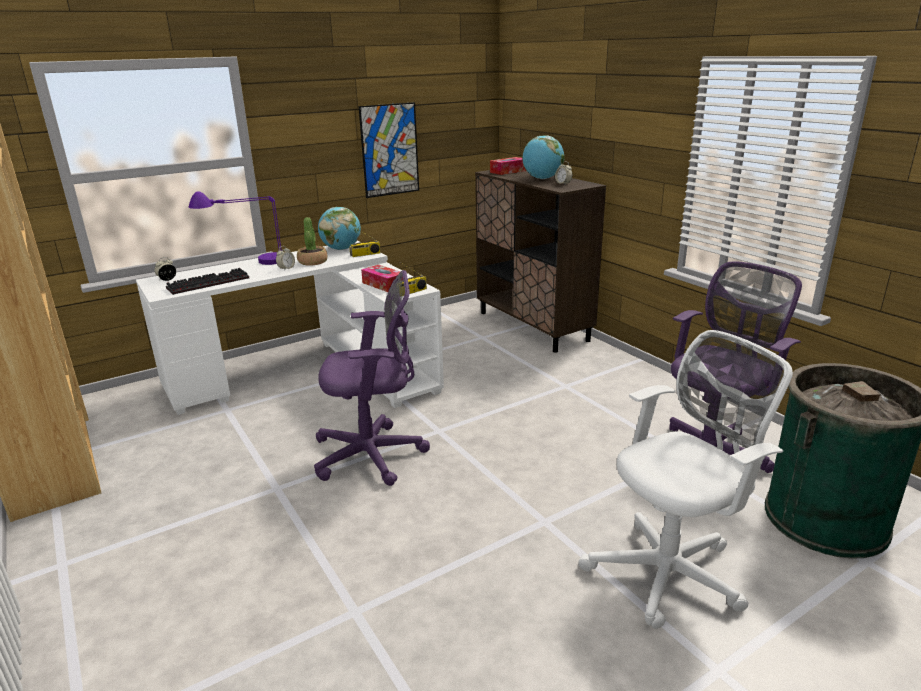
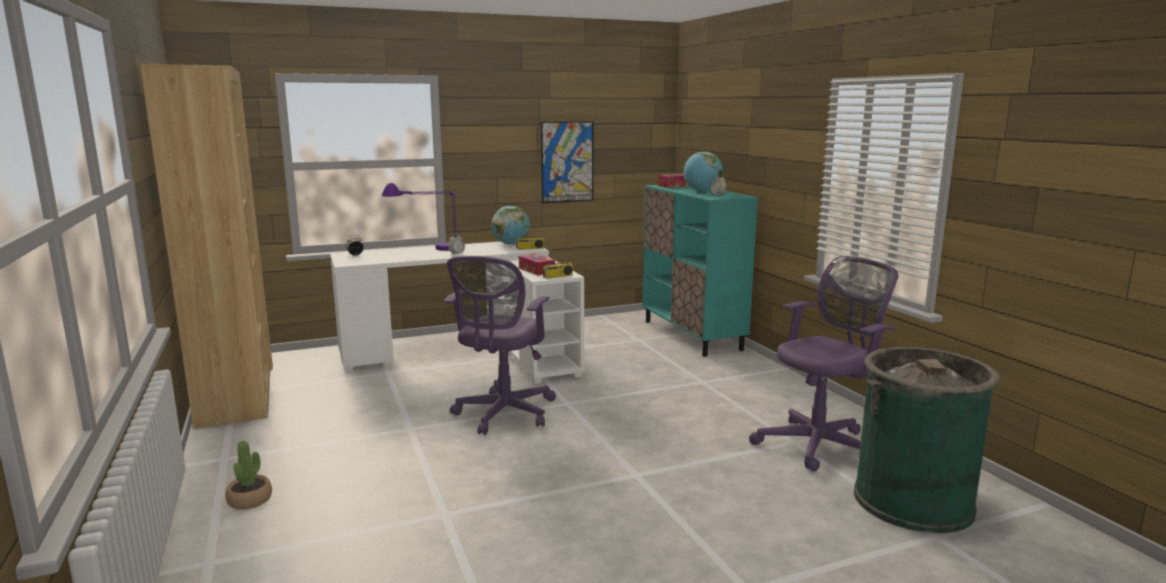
camera: 10 degrees right, 10 degrees down
(209, 282) = (388, 258): keyboard -> none
(313, 262) = (481, 250): potted plant -> potted plant (250, 500)
(374, 455) = (503, 414): purple office chair -> purple office chair turned 105 degrees clockwise
(533, 326) = (692, 335): brown cabinet -> turquoise cabinet
(671, 571) = (738, 521): white office chair -> none

